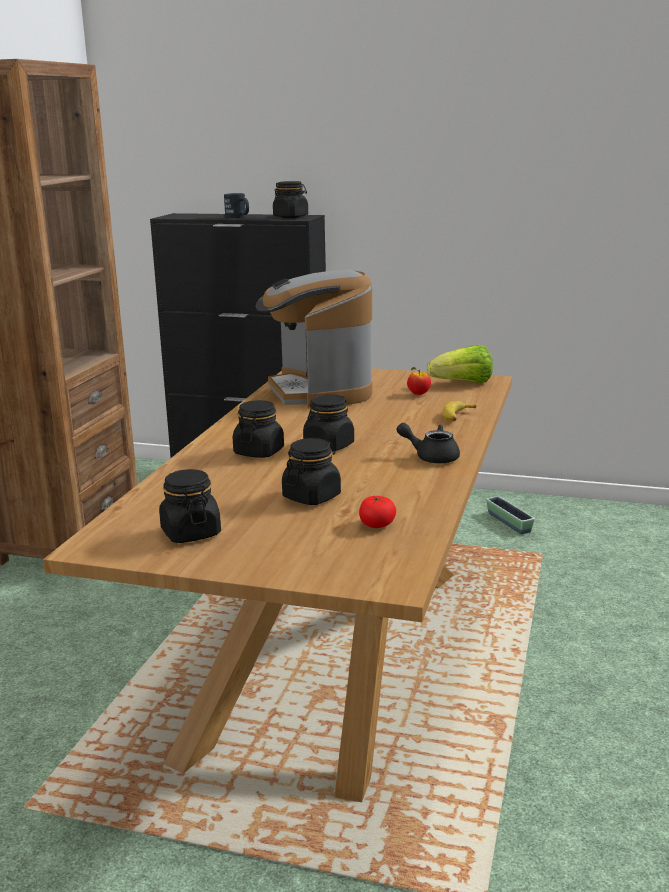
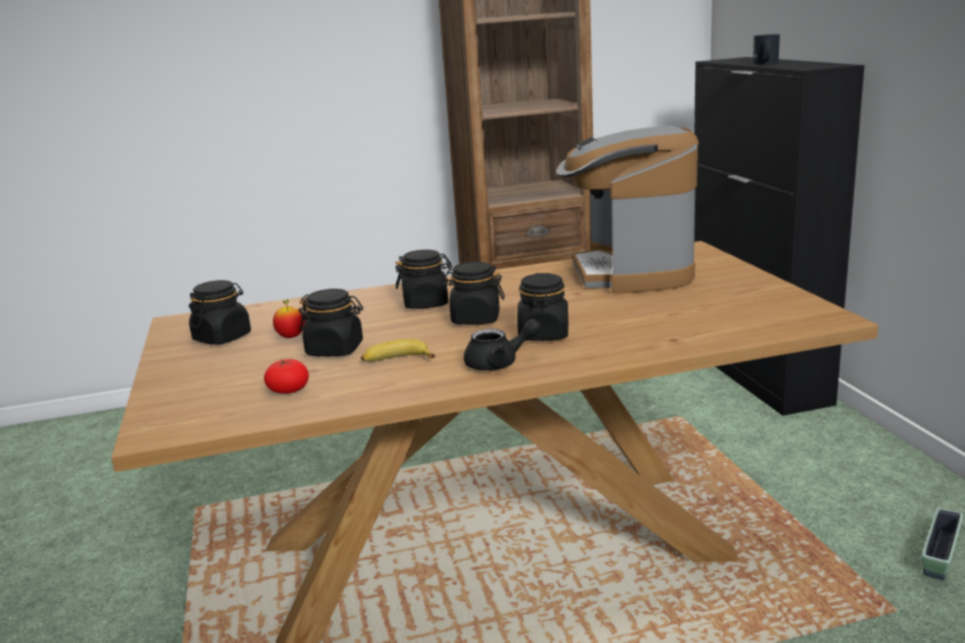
camera: 60 degrees right, 0 degrees up
(291, 217) = (812, 65): black jar -> black jar (544, 335)
(319, 392) = (630, 272): coffee machine -> coffee machine turned 45 degrees counterclockwise
(418, 394) = (702, 306): apple -> apple (291, 336)
(431, 457) = (499, 363): black teapot -> black teapot turned 90 degrees clockwise
(457, 417) = (653, 340): banana -> banana (396, 360)
(463, 383) = (786, 312): lettuce -> none

